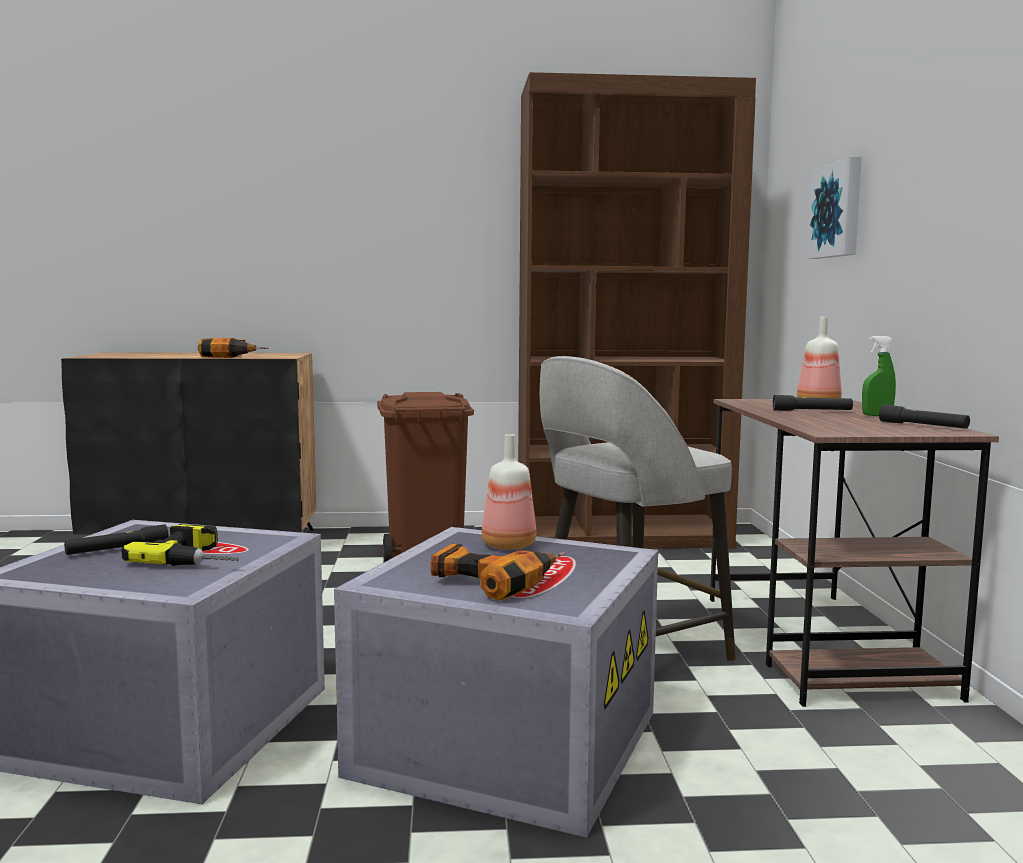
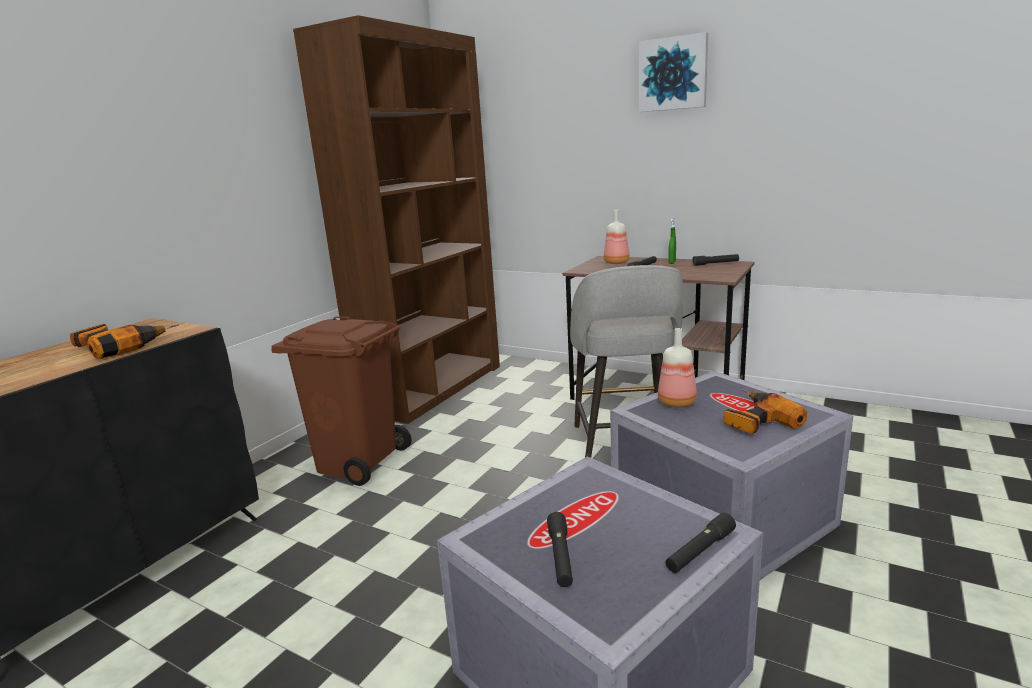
camera: 55 degrees left, 10 degrees up
(143, 586) = (700, 551): none -> black flashlight
(199, 558) = (624, 516): power drill -> none
(838, 210) = (553, 137): picture -> picture (673, 74)

